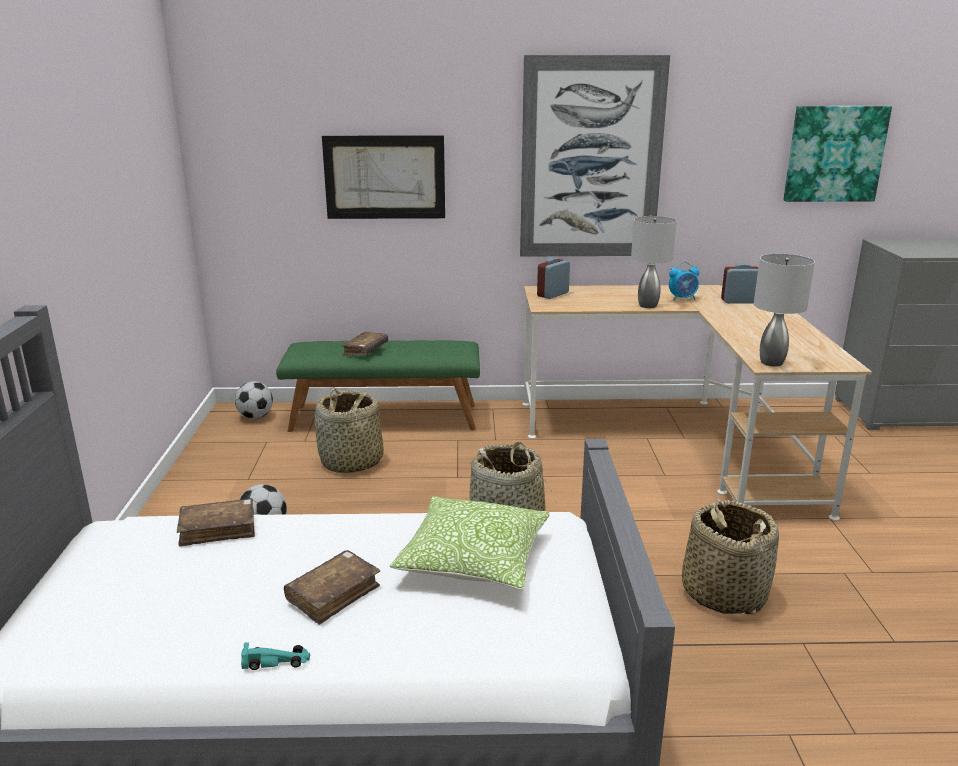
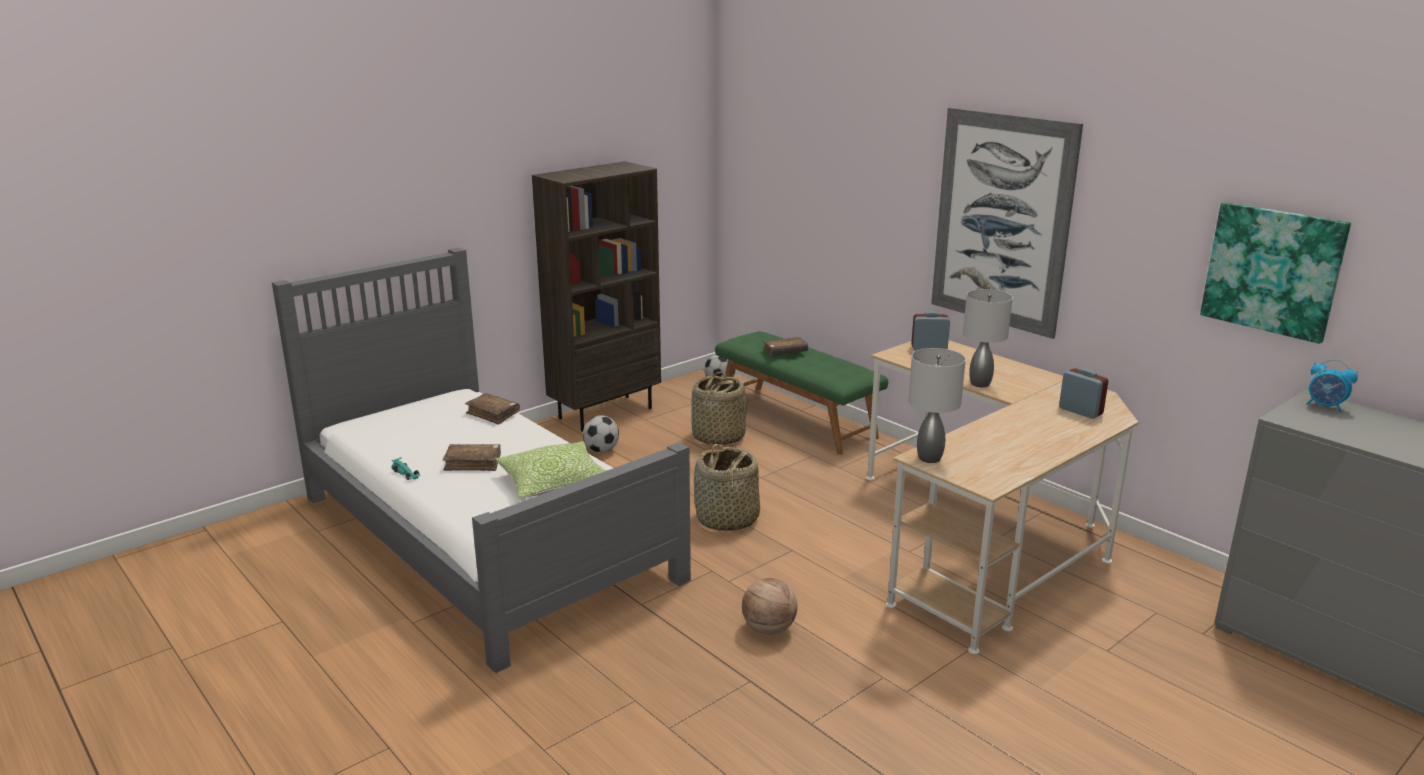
camera: 50 degrees right, 0 degrees up
(190, 492) = (605, 413): none -> brown bookcase
(384, 177) = (837, 203): picture -> none
(682, 298) = (1032, 390): alarm clock -> alarm clock (1325, 406)
(723, 592) = (768, 629): basket -> basketball

